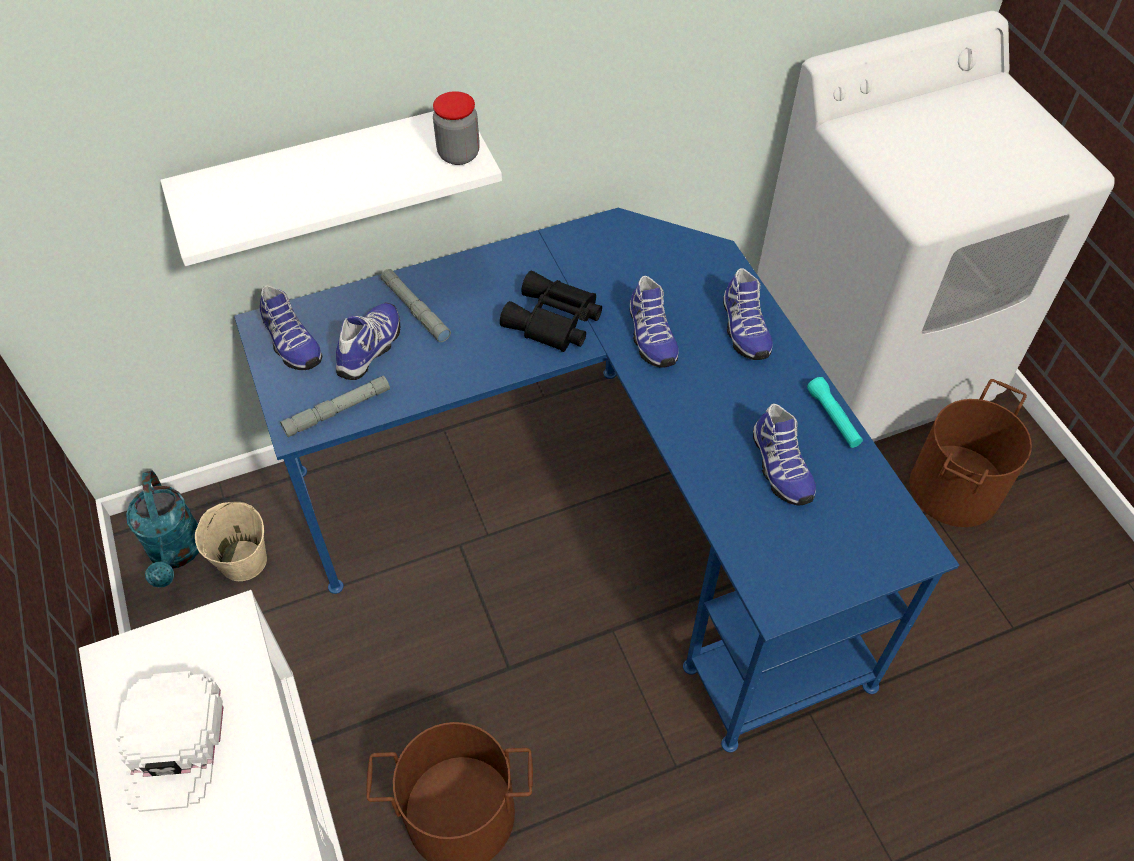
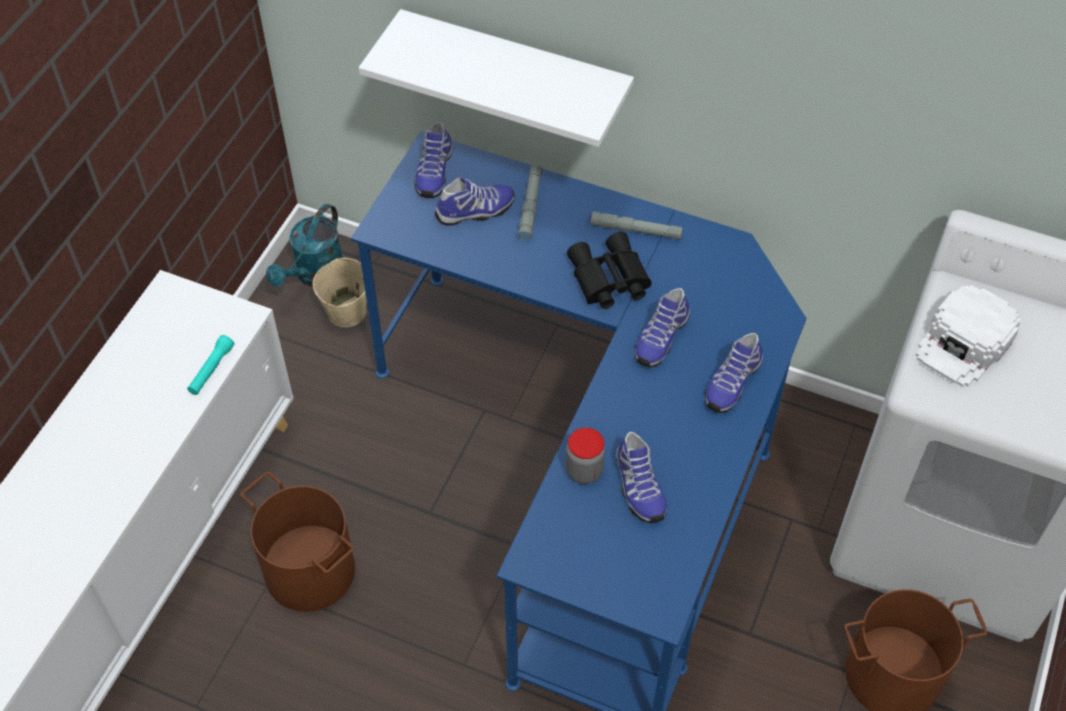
camera: 45 degrees right, 0 degrees up
(174, 744) = (151, 360): white cap -> white cap (965, 342)
(337, 410) = (413, 236): grey flashlight -> grey flashlight (636, 230)
(458, 154) = (587, 110): jar -> jar (584, 471)
(779, 467) = (637, 487): shoe -> shoe turned 45 degrees counterclockwise
(833, 418) = (716, 488): turquoise flashlight -> turquoise flashlight (211, 370)

